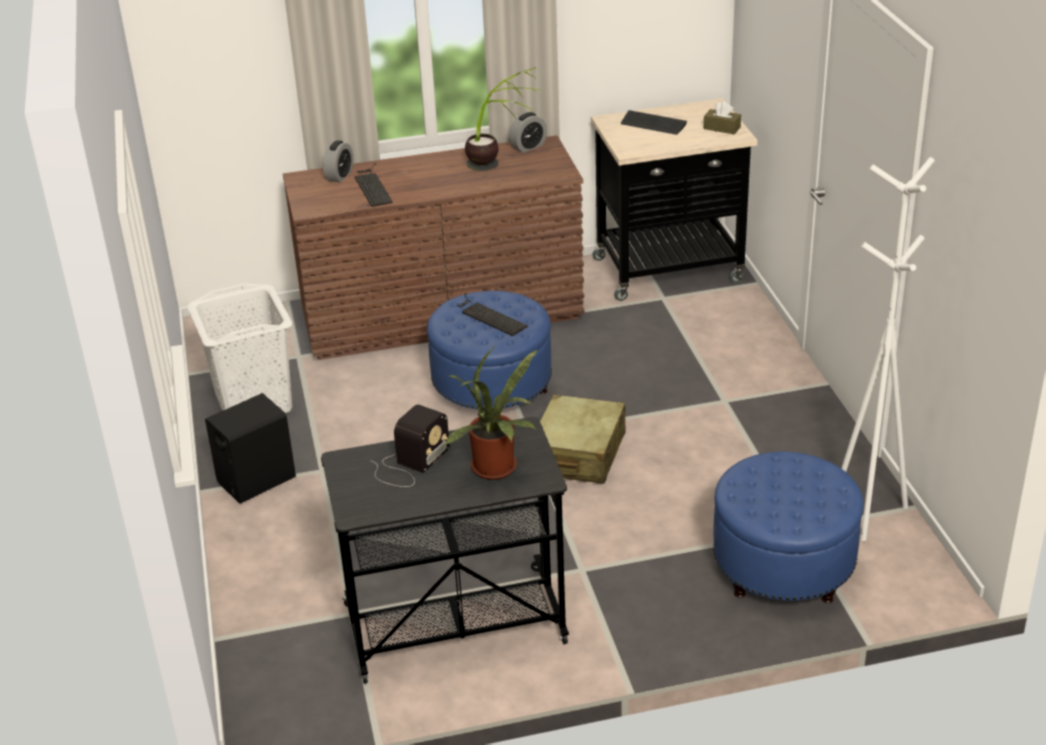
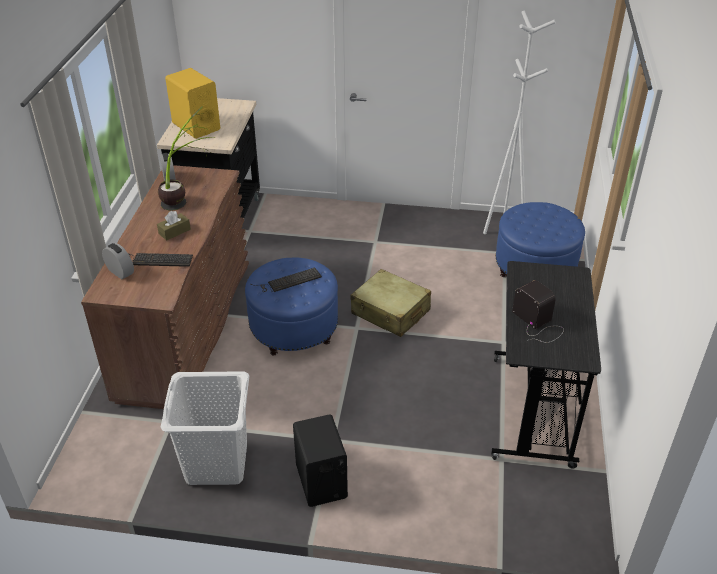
camera: 70 degrees left, 5 degrees up
(497, 470) = (560, 289): potted plant -> none
(653, 124) = (196, 126): keyboard -> yellow speaker
(722, 128) = (228, 106): brown tissue box -> brown tissue box (174, 231)

